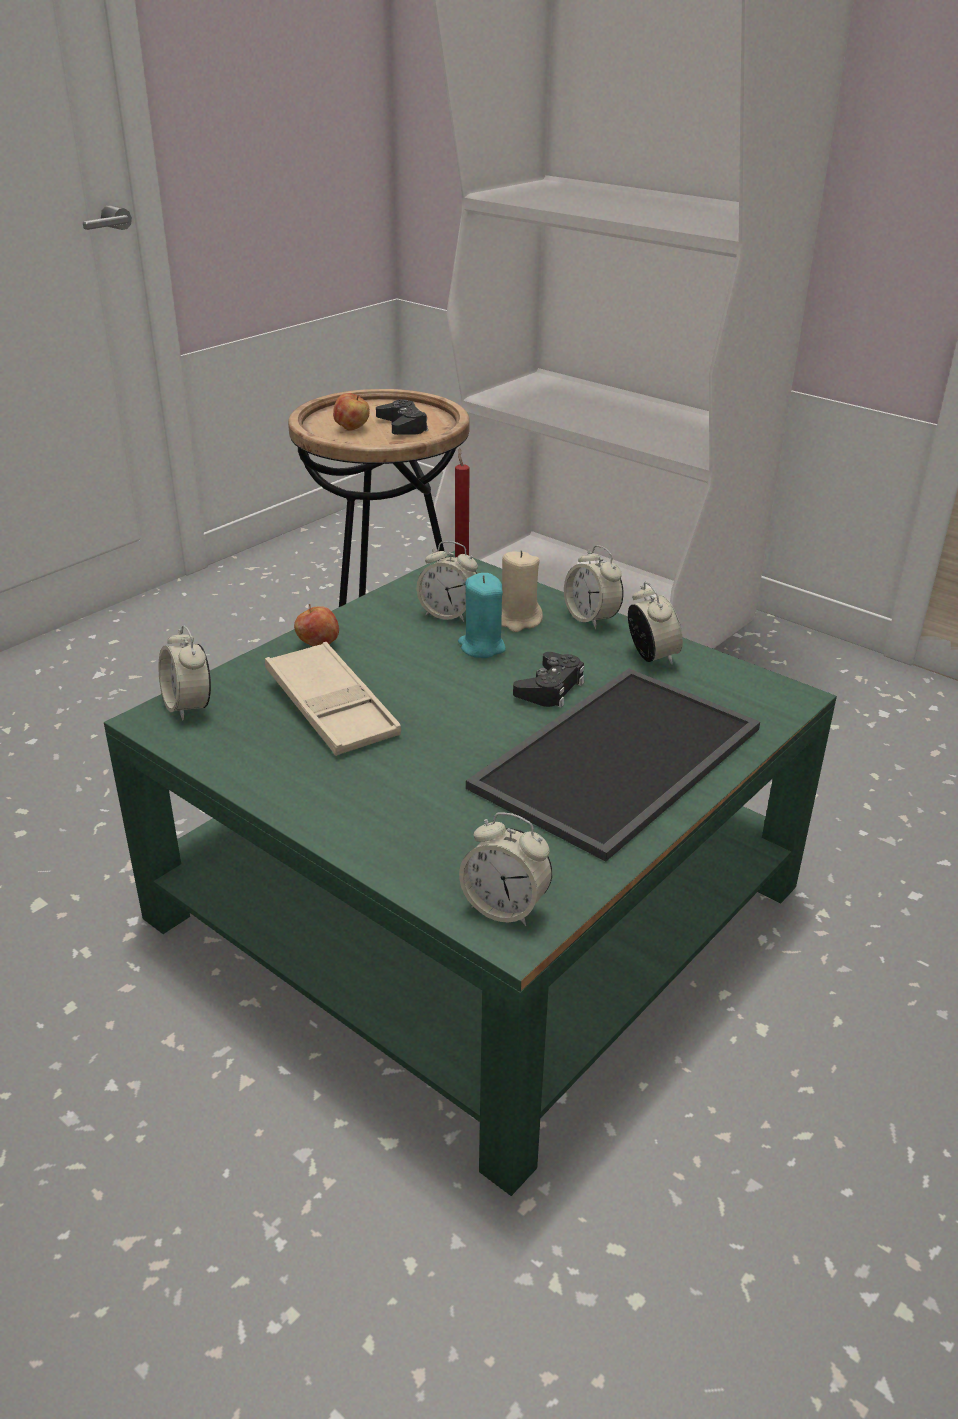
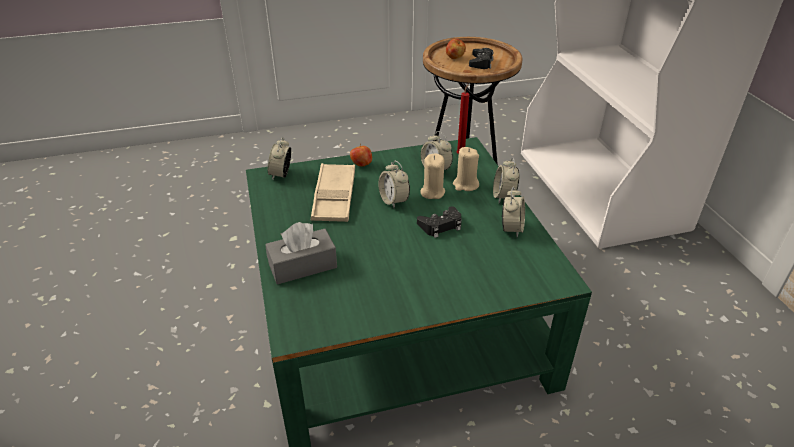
camera: 35 degrees right, 5 degrees up
(405, 828) = (302, 266): none -> grey tissue box
(481, 647) = (432, 192): turquoise candle -> beige candle
(505, 907) = (301, 322): alarm clock -> alarm clock (394, 201)
(616, 755) = (432, 273): tray -> none

